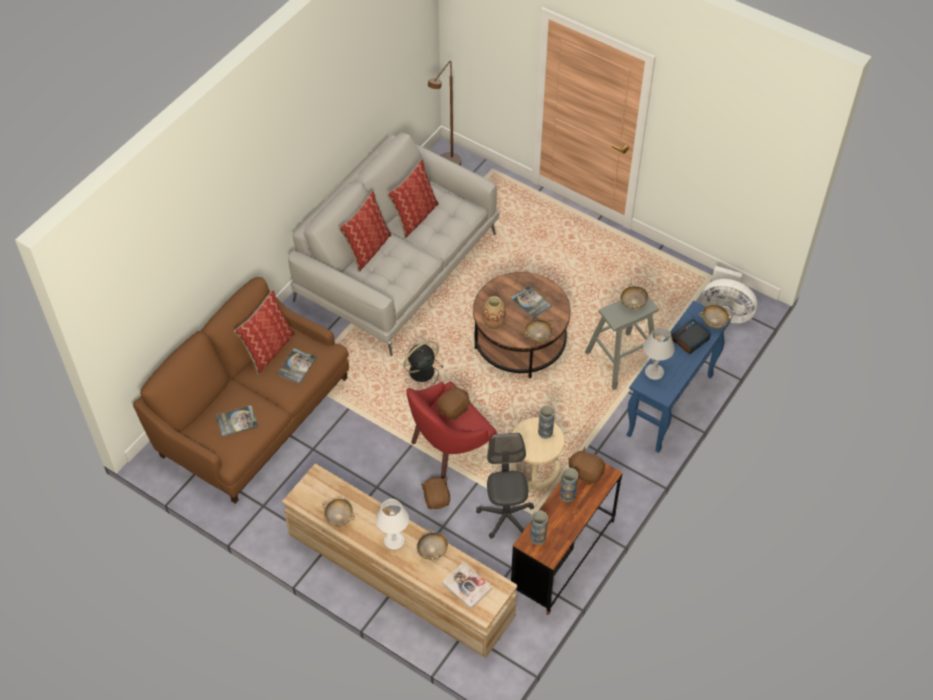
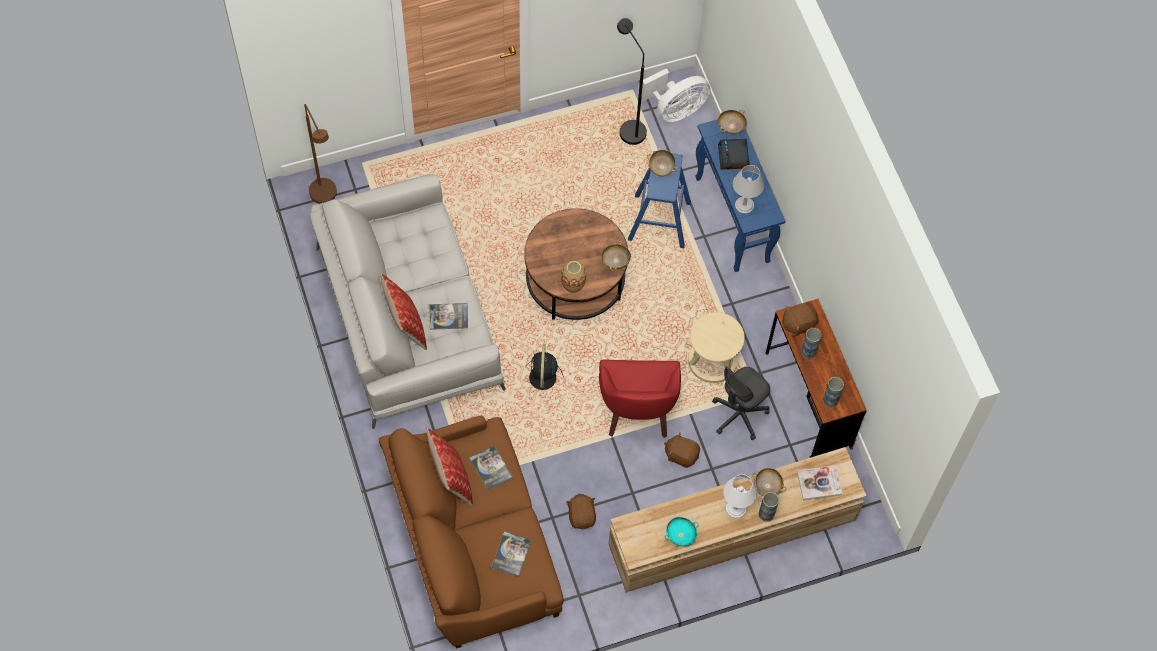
camera: 55 degrees left, 10 degrees up
(339, 517) = (680, 535): beige bowl -> turquoise bowl
(414, 217) = (401, 263): pillow -> none
(454, 409) = (636, 377): brown plush toy -> brown plush toy (581, 516)
(505, 516) = (739, 415): grey office chair -> grey office chair turned 75 degrees counterclockwise
(530, 302) = (575, 241): book -> book (448, 316)
(545, 432) = (715, 326): vase -> vase (766, 514)
(621, 360) = (659, 221): grey stool -> blue stool
(679, 294) = (629, 127): none -> black floor lamp

